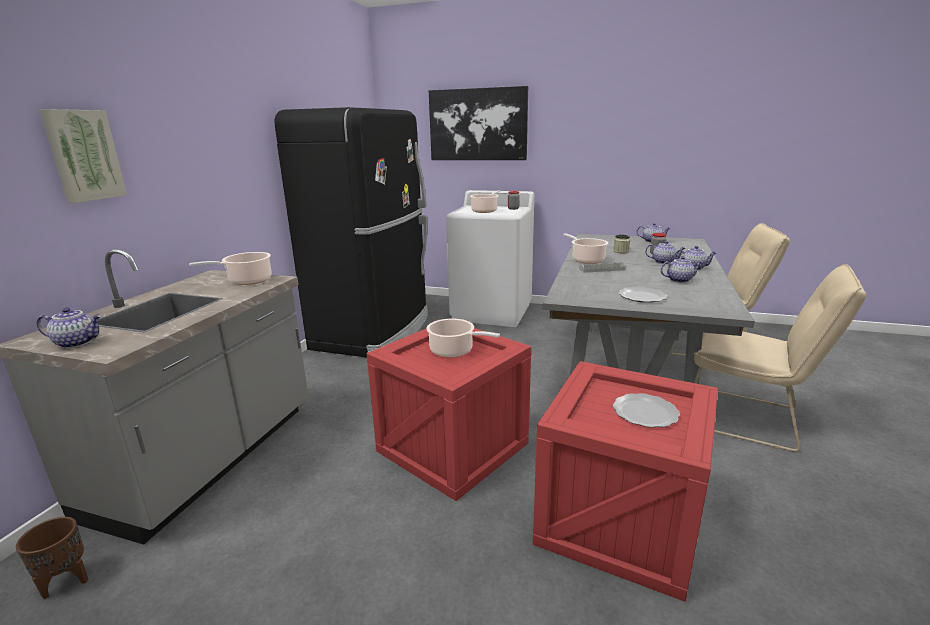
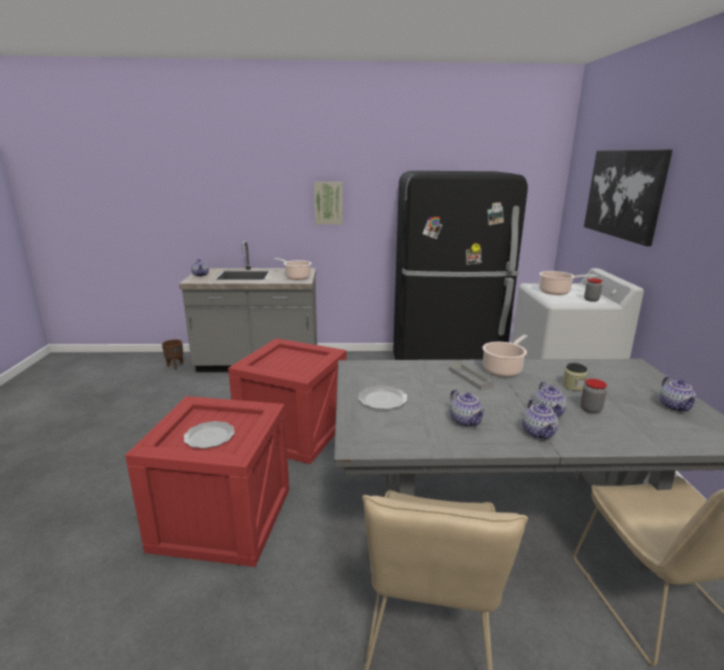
camera: 70 degrees right, 0 degrees up
(83, 155) = (254, 194): picture -> picture (328, 203)
(454, 351) = (295, 362): cooking pot -> none

